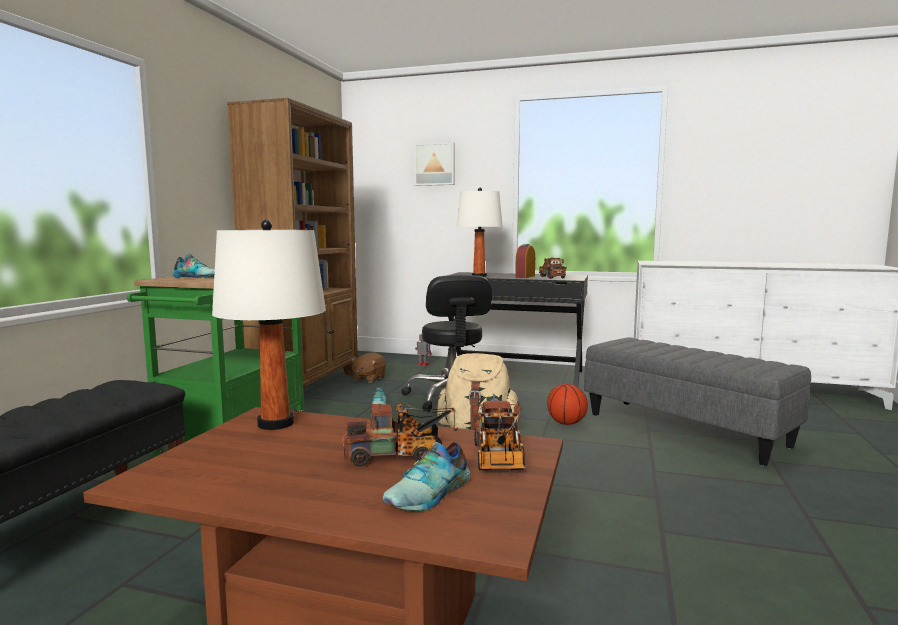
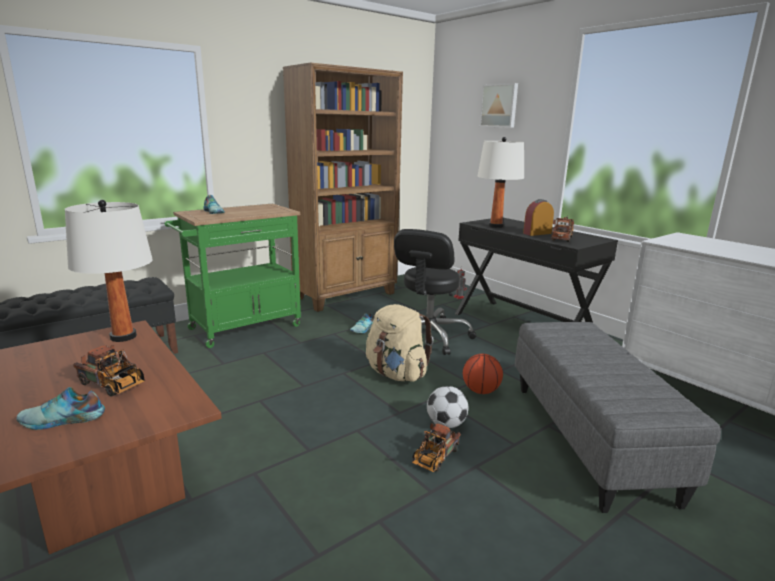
camera: 35 degrees right, 10 degrees up
(369, 378) = (396, 301): brown plush toy -> none
(498, 460) = (145, 412): toy truck -> toy truck (433, 459)
(584, 452) = (446, 424): none -> football

